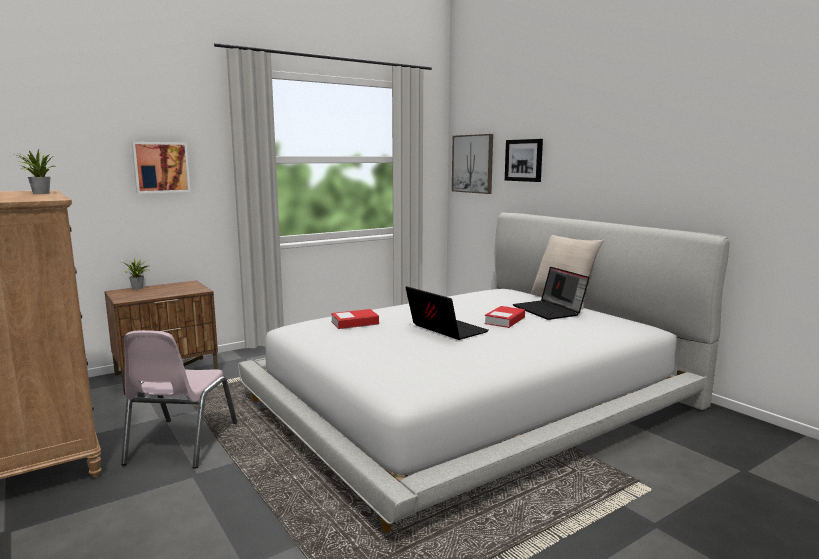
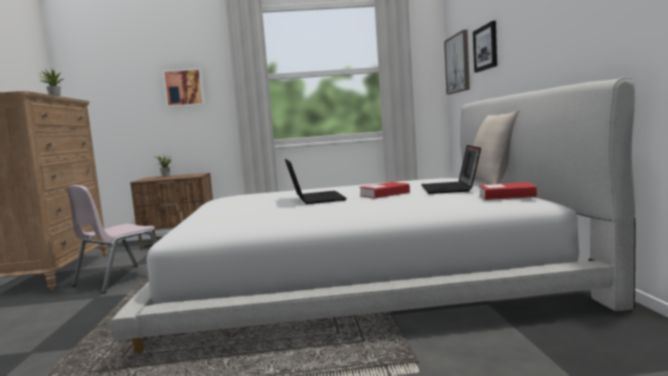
camera: 30 degrees right, 5 degrees down
(355, 323) = (259, 195): book -> book (507, 196)

